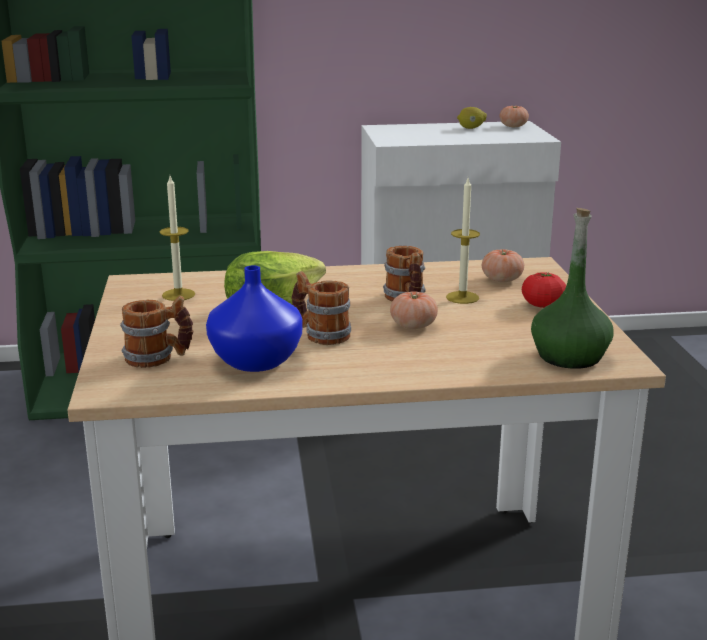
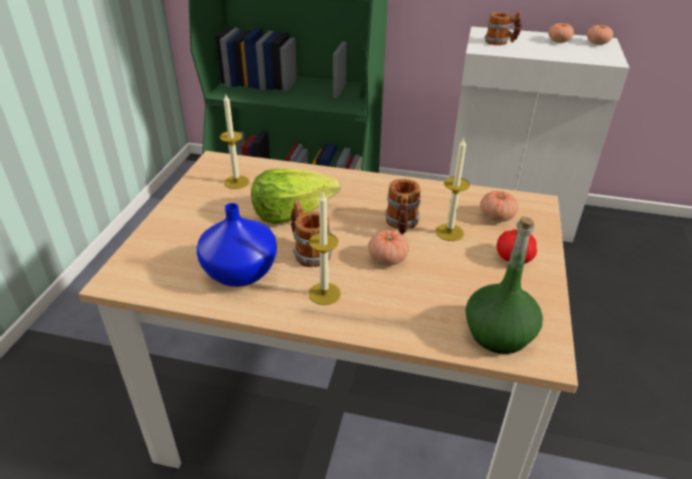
camera: 20 degrees right, 15 degrees up
(159, 358) = (175, 251): mug -> mug (501, 42)
(367, 360) = (324, 293): none -> candle
(471, 128) = (559, 41): lemon -> tomato

